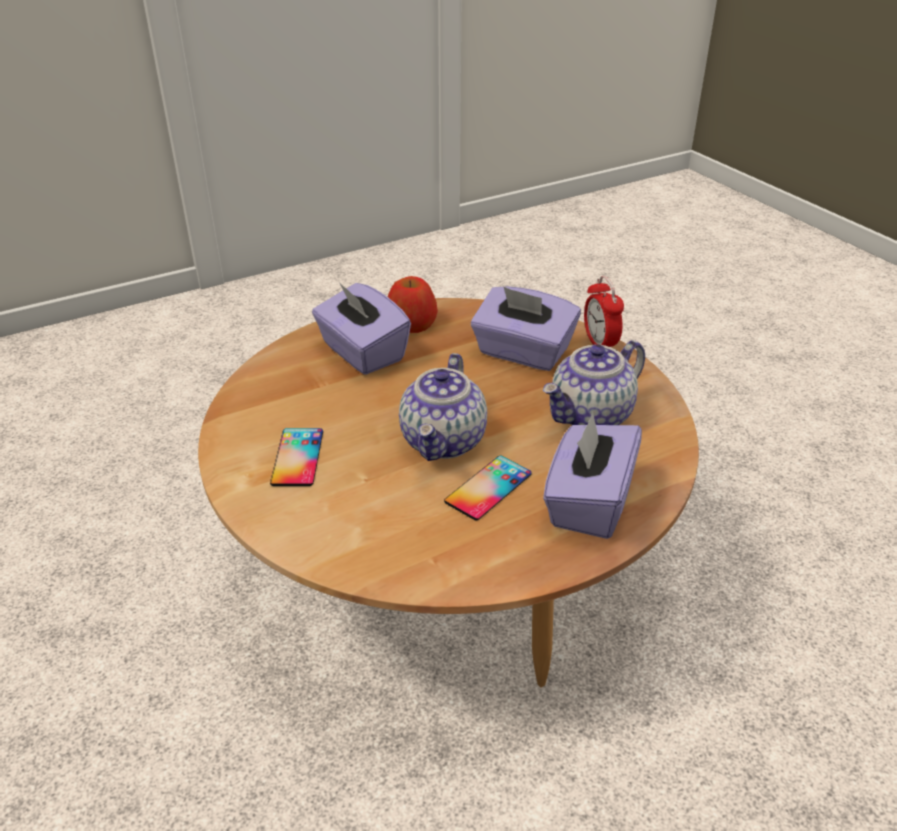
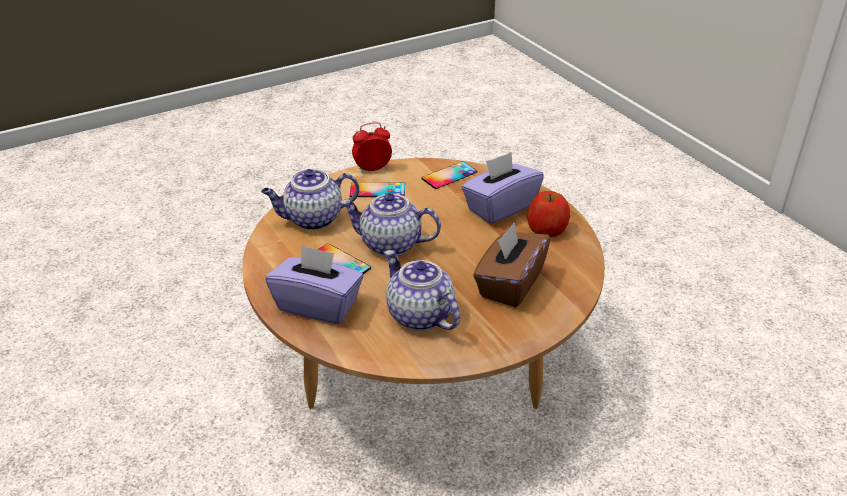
camera: 90 degrees right, 0 degrees up
(272, 390) = (449, 175): none -> phone
(373, 524) = (312, 219): none -> teapot
(522, 353) = (509, 284): purple tissue box -> brown tissue box
(599, 344) = (531, 330): alarm clock -> alarm clock (372, 169)

